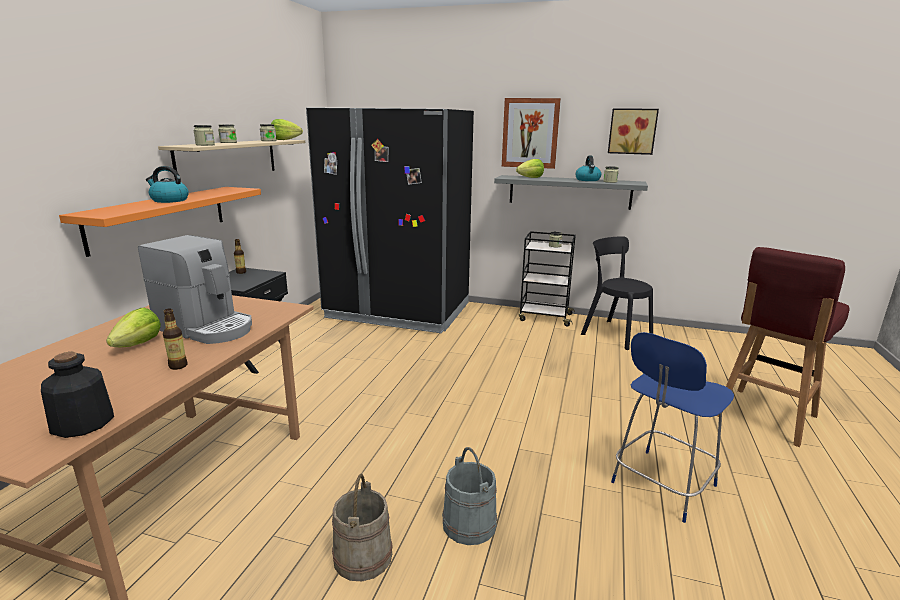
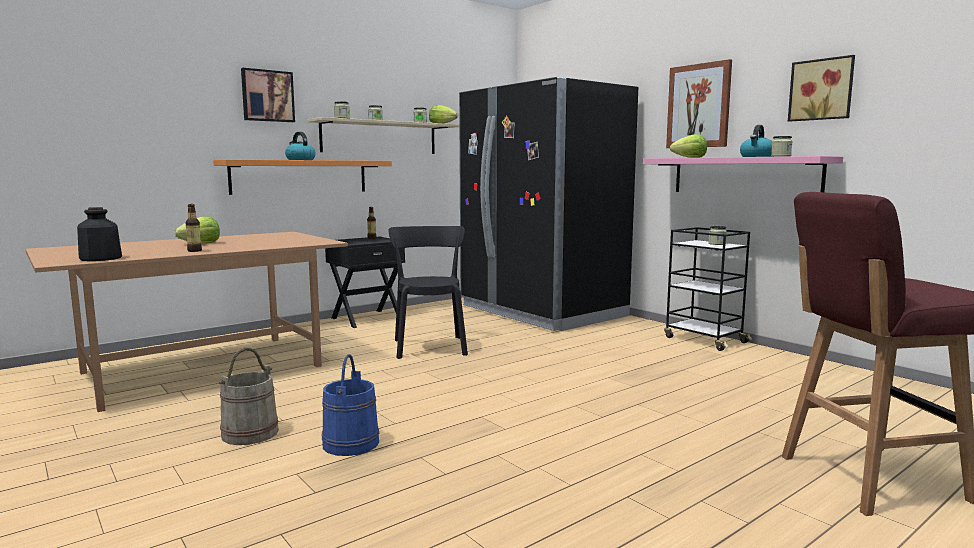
camera: 35 degrees right, 10 degrees down
(110, 120) = (267, 96): none -> picture
(207, 328) = (253, 243): coffee machine -> none
(469, 524) = (350, 443): grey bucket -> blue bucket
(569, 192) = (744, 176): grey shelf -> pink shelf
(613, 333) = (776, 367): black chair -> black chair (429, 346)
(661, 485) = (582, 481): blue chair -> none

